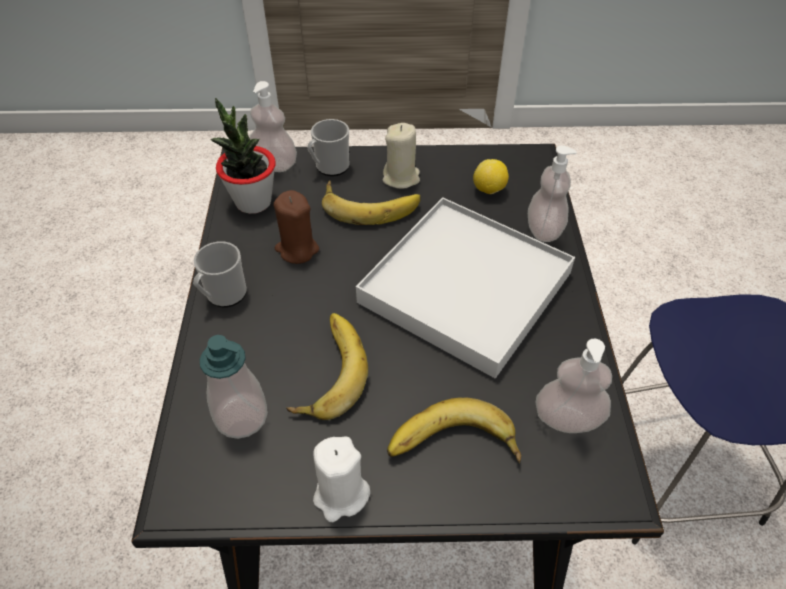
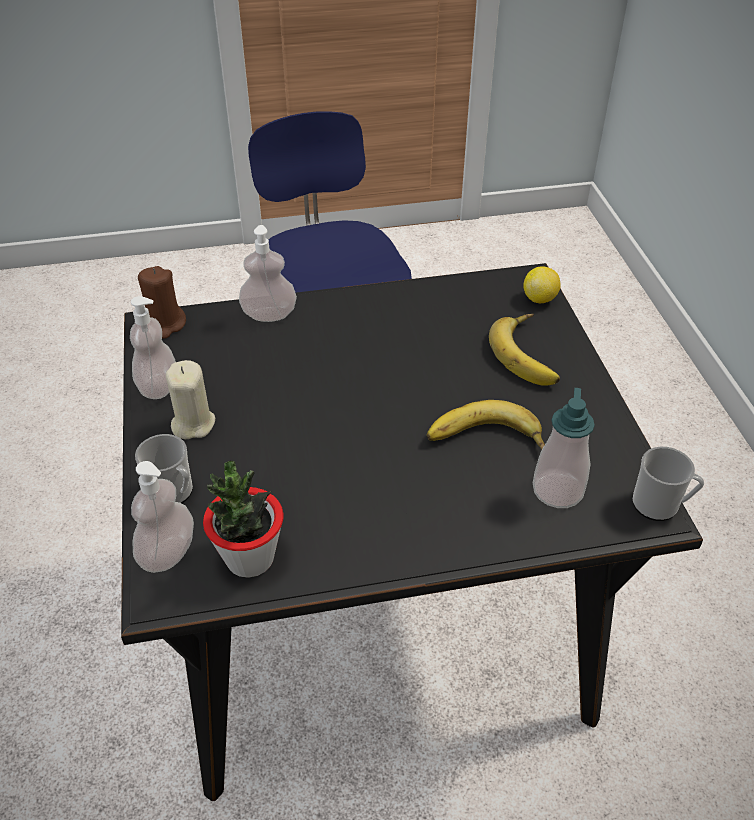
camera: 100 degrees left, 5 degrees down
(223, 295) = (415, 546): mug -> mug (660, 505)
(297, 249) = (329, 495): brown candle -> brown candle (165, 325)
(341, 495) = (599, 411): white candle -> none
(370, 204) = (243, 444): banana -> none
(465, 287) = (357, 360): white tray -> none
(489, 190) = (211, 353): lemon -> lemon (540, 299)
(567, 419) = (480, 299): soap dispenser -> soap dispenser (158, 386)

